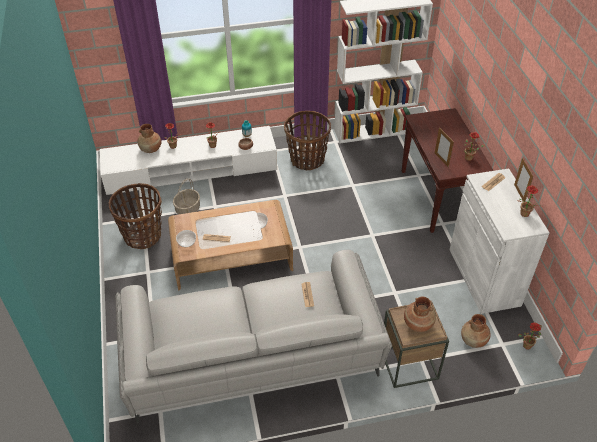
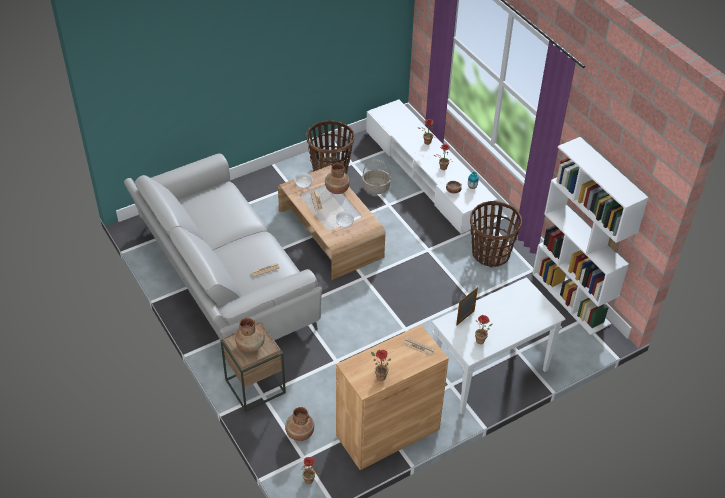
camera: 70 degrees right, 0 degrees up
(151, 149) = (415, 130): brown vase -> brown vase (337, 190)
(437, 198) = (489, 374): brown console table -> white console table
(484, 277) = (388, 432): white cabinet -> brown cabinet
(519, 193) = (410, 370): picture frame -> none

